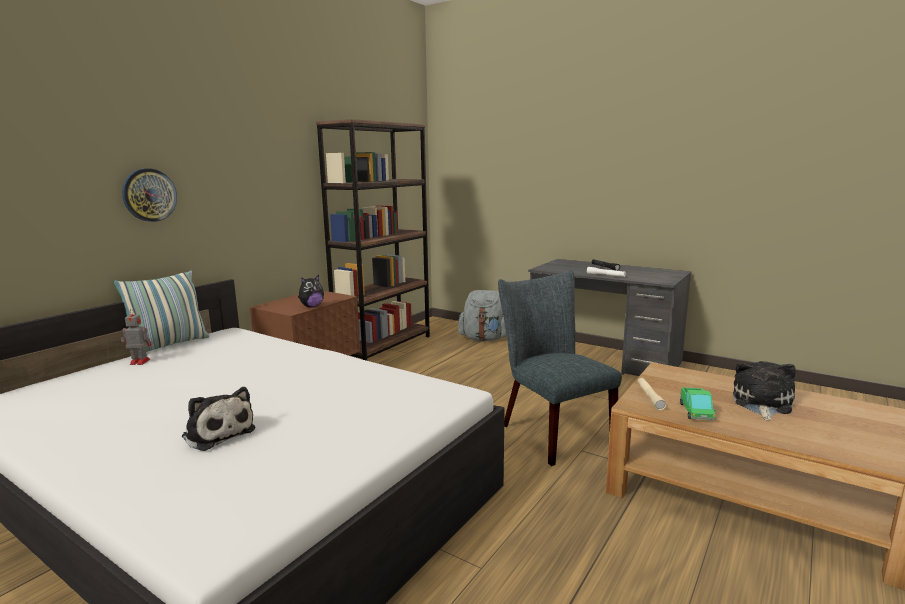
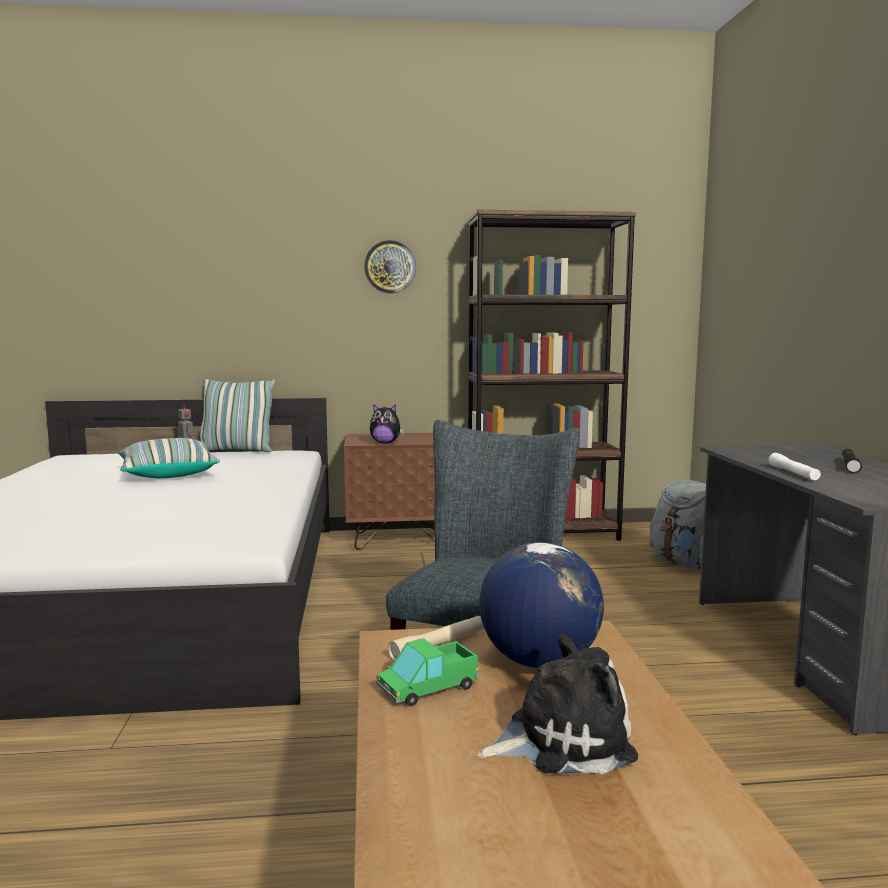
camera: 50 degrees right, 5 degrees down
(149, 195) = (245, 298): wall clock -> wall clock (390, 267)
(197, 379) = (167, 474): none -> pillow
(217, 433) = (63, 505): plush toy -> none
(685, 385) = (539, 661): none -> globe

